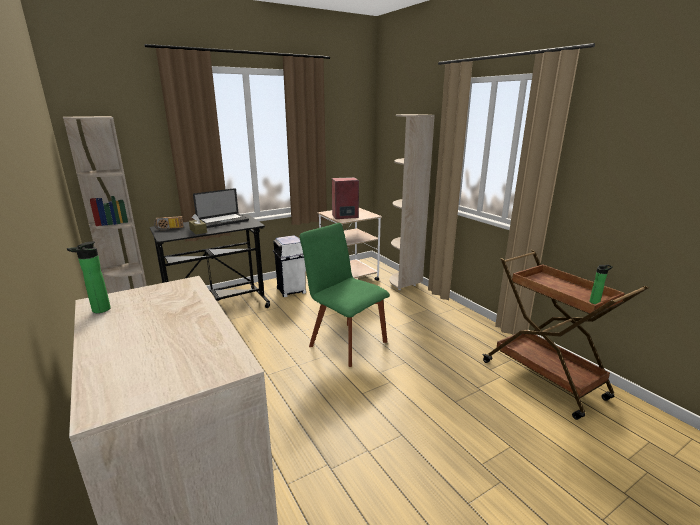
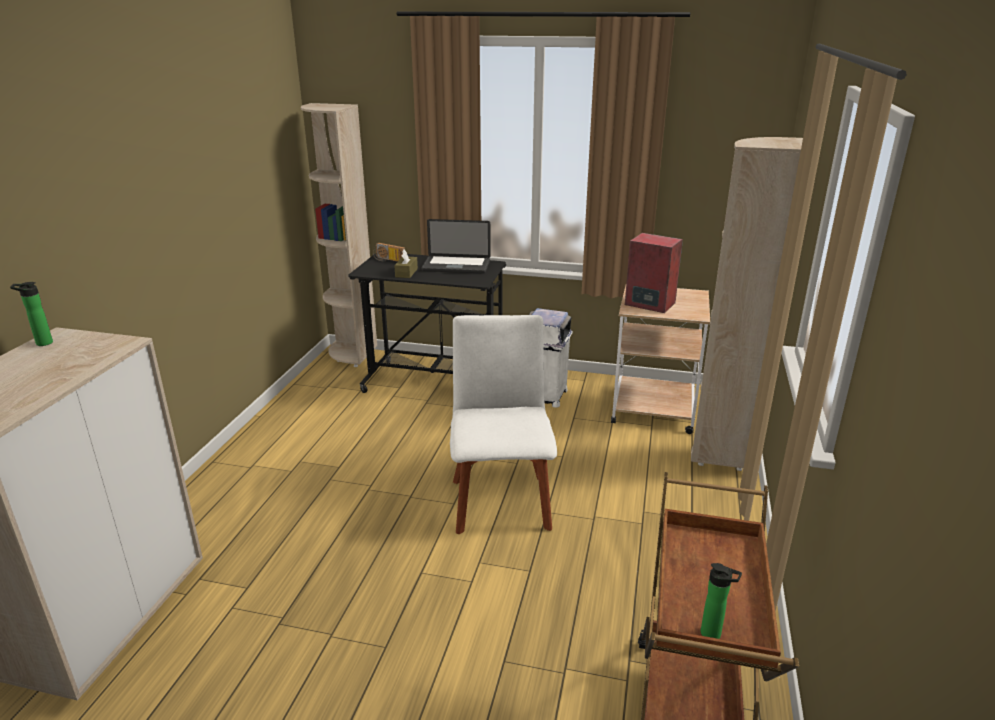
camera: 45 degrees right, 5 degrees up
(345, 342) = (500, 500): green chair -> white chair

